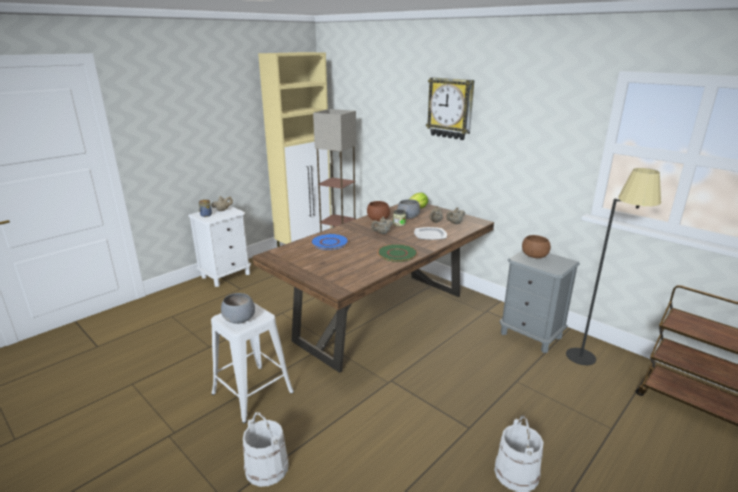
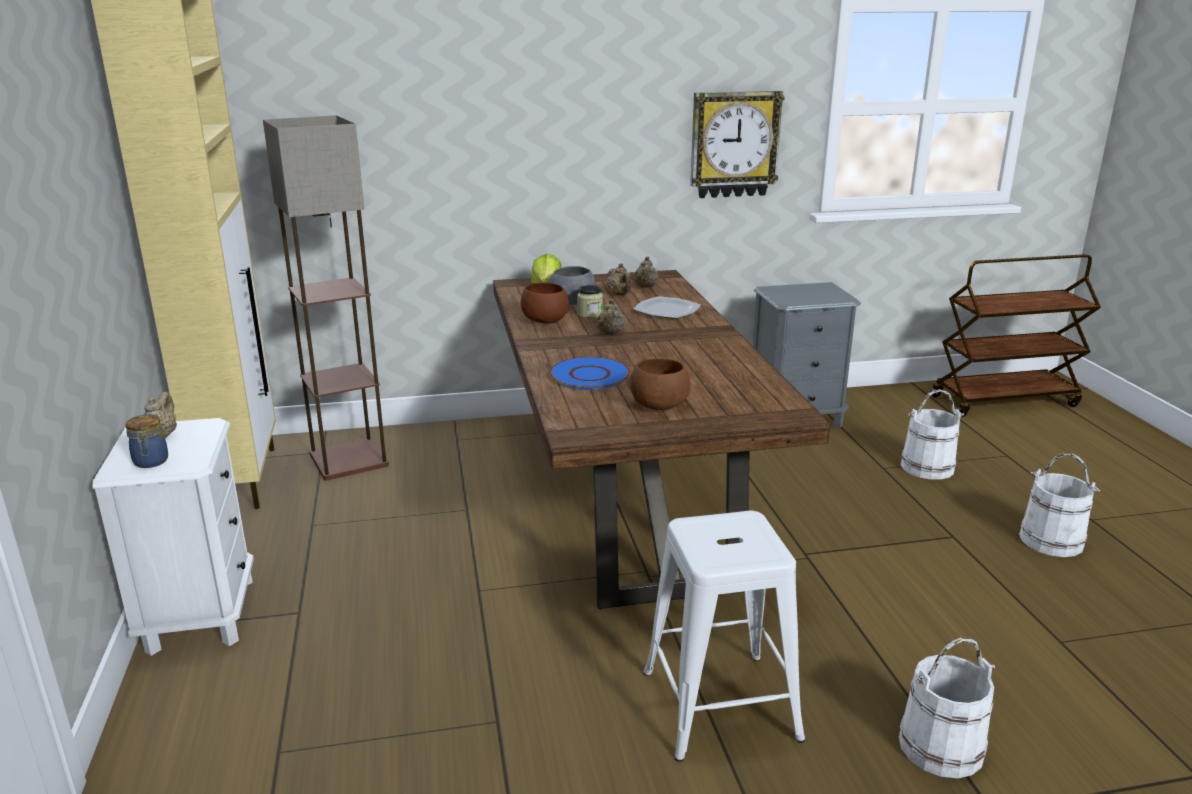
camera: 55 degrees left, 0 degrees up
(239, 319) = (740, 545): grey bowl -> none
(397, 253) = (708, 346): green plate -> none
(450, 108) = (563, 83): wall clock -> wall clock (734, 144)
(535, 256) = (791, 293): brown bowl -> brown bowl (660, 405)
(542, 397) = (927, 467): none -> white bucket
(590, 364) = (887, 413): black floor lamp -> none

